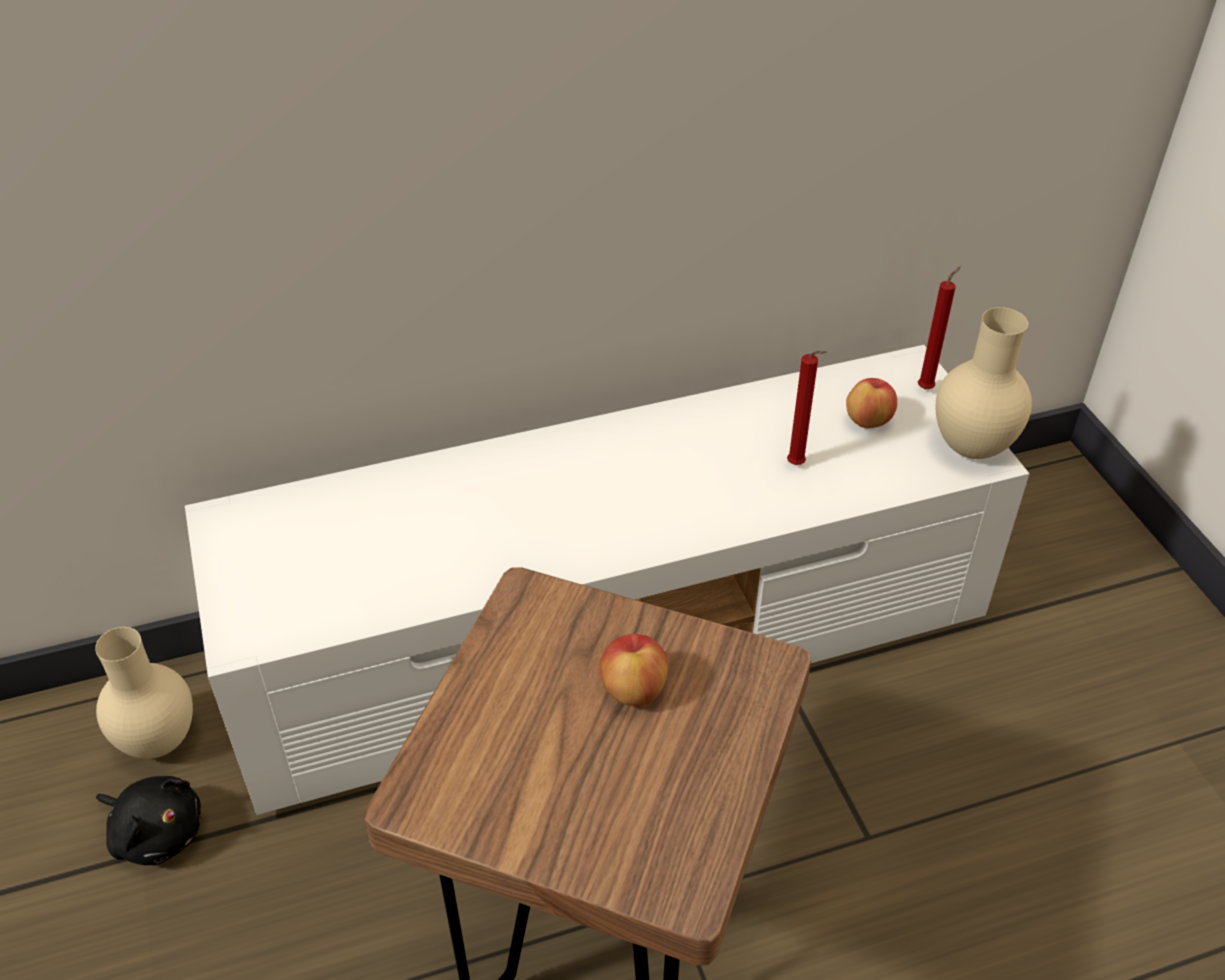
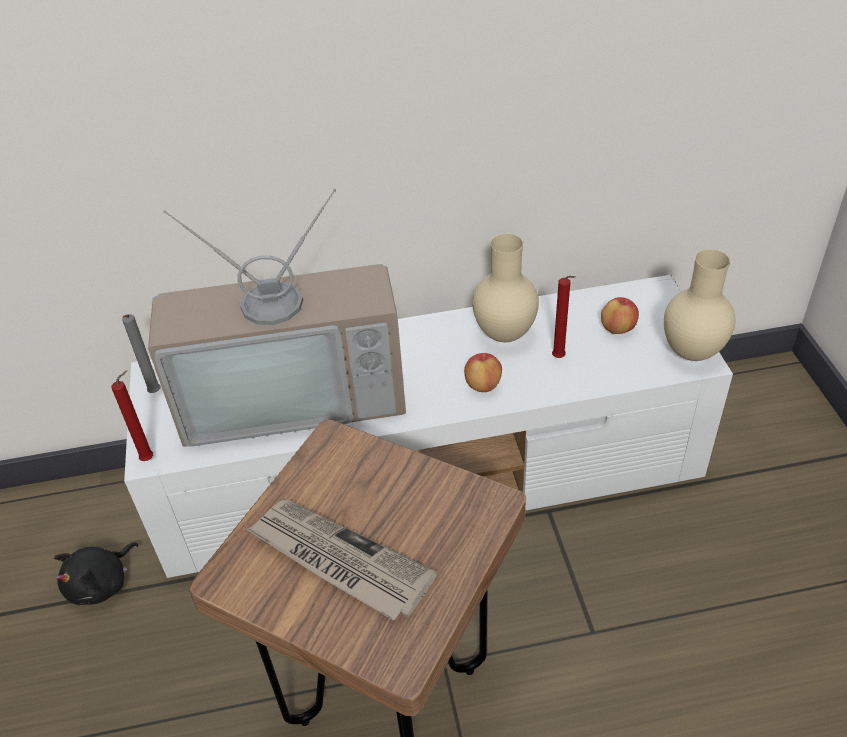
camera: 10 degrees right, 0 degrees up
(156, 832) = (101, 584): black plush toy -> black plush toy turned 90 degrees clockwise
(160, 740) = (114, 521): beige vase -> beige vase (505, 333)
(229, 549) = (154, 394): none -> grey candle
(436, 535) = (294, 393): none -> television
(571, 762) = (338, 560): none -> newspaper
(633, 689) = (393, 512): apple -> apple (483, 385)
(927, 388) = (666, 306): red candle -> red candle (150, 458)

